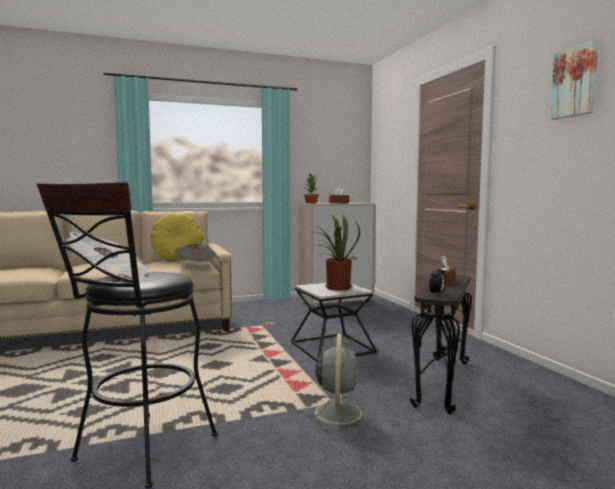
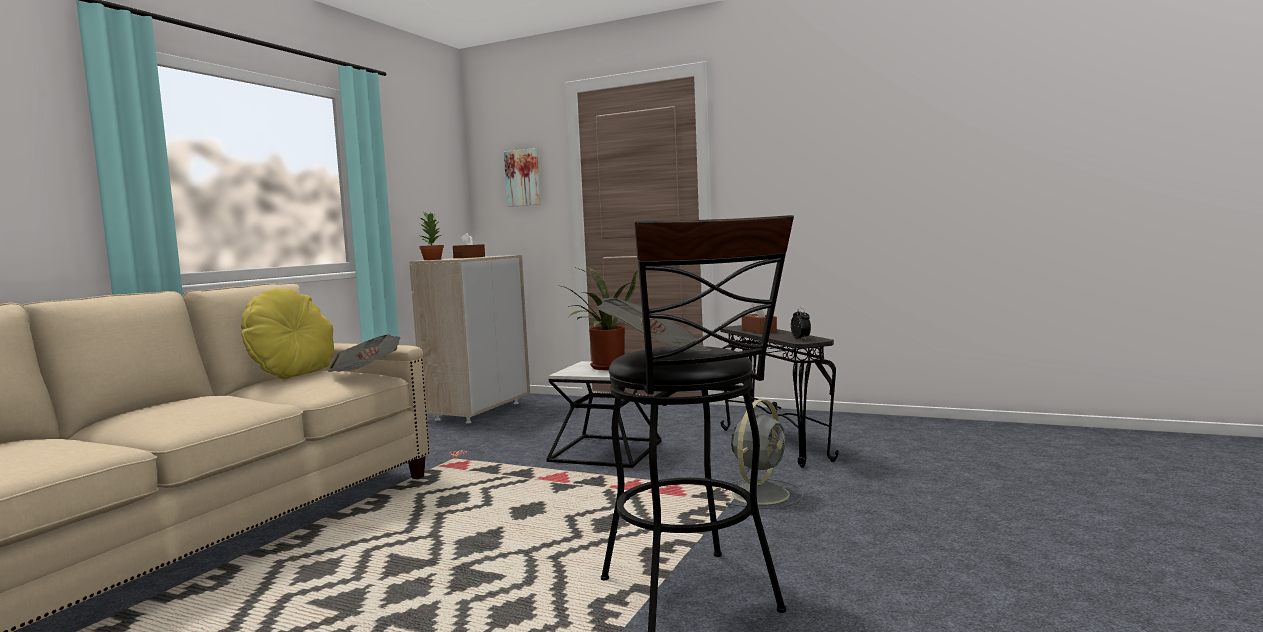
camera: 45 degrees left, 0 degrees up
(338, 412) = (761, 493): grey fan -> grey fan turned 75 degrees clockwise
(575, 82) = (819, 116): picture -> picture (523, 178)

